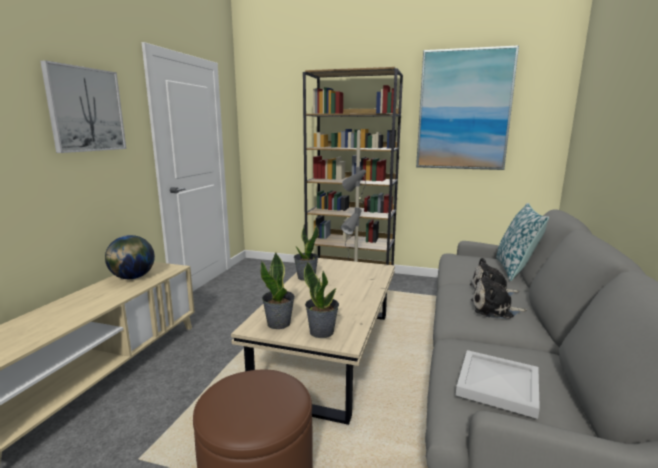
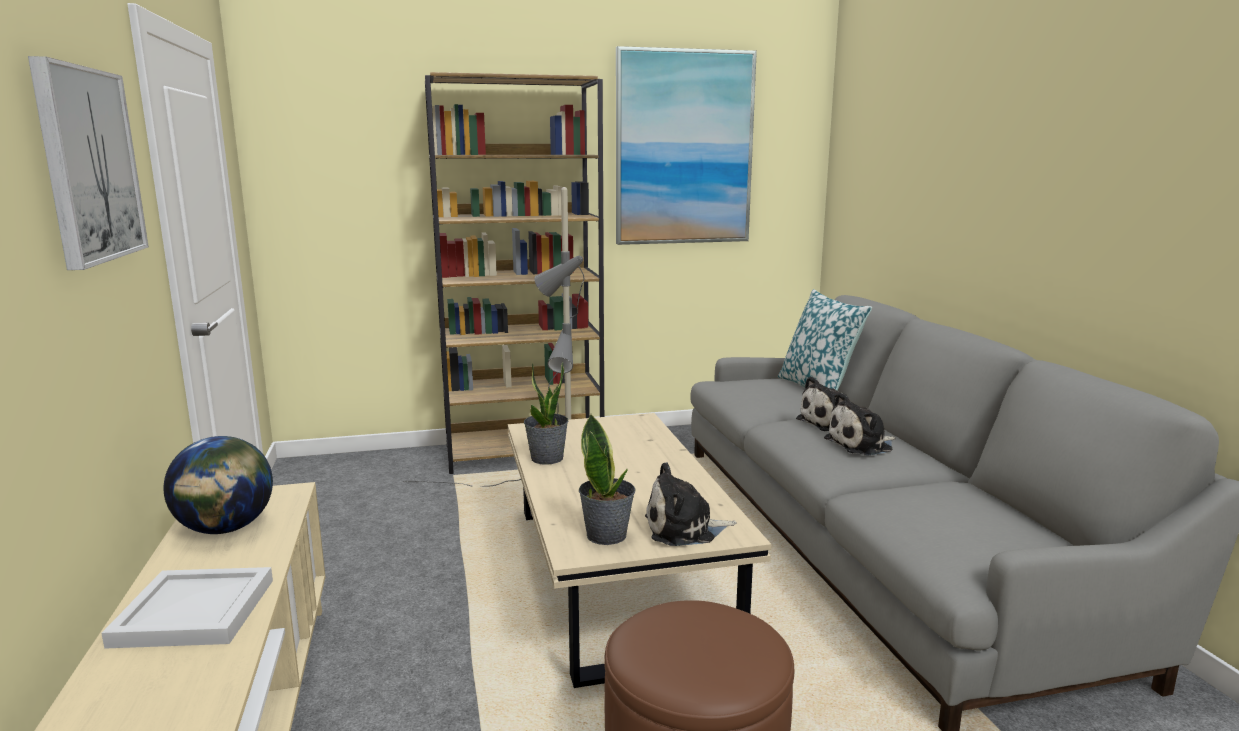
camera: 30 degrees left, 0 degrees up
(322, 331) = (684, 529): potted plant -> plush toy
(496, 384) = (962, 527): white tray -> white tray (193, 611)

